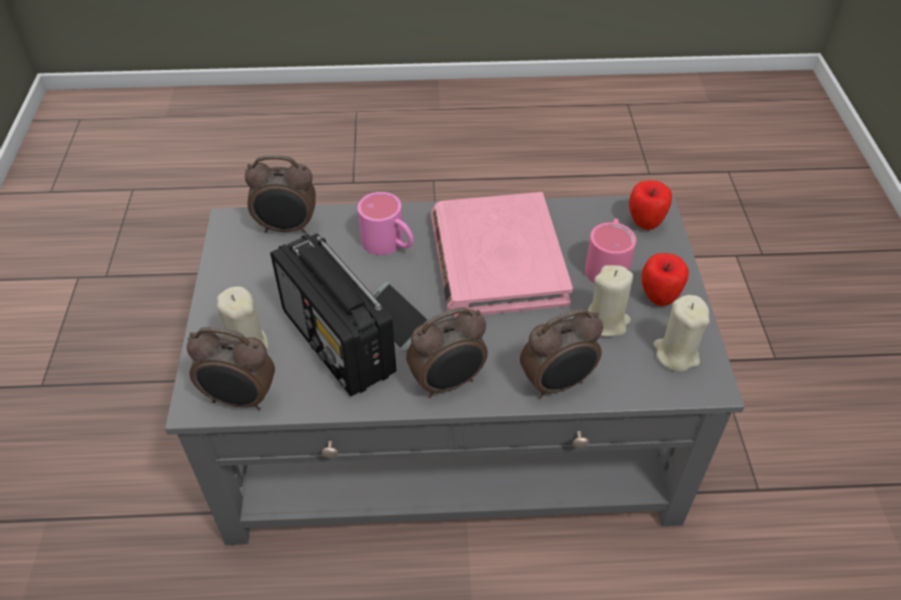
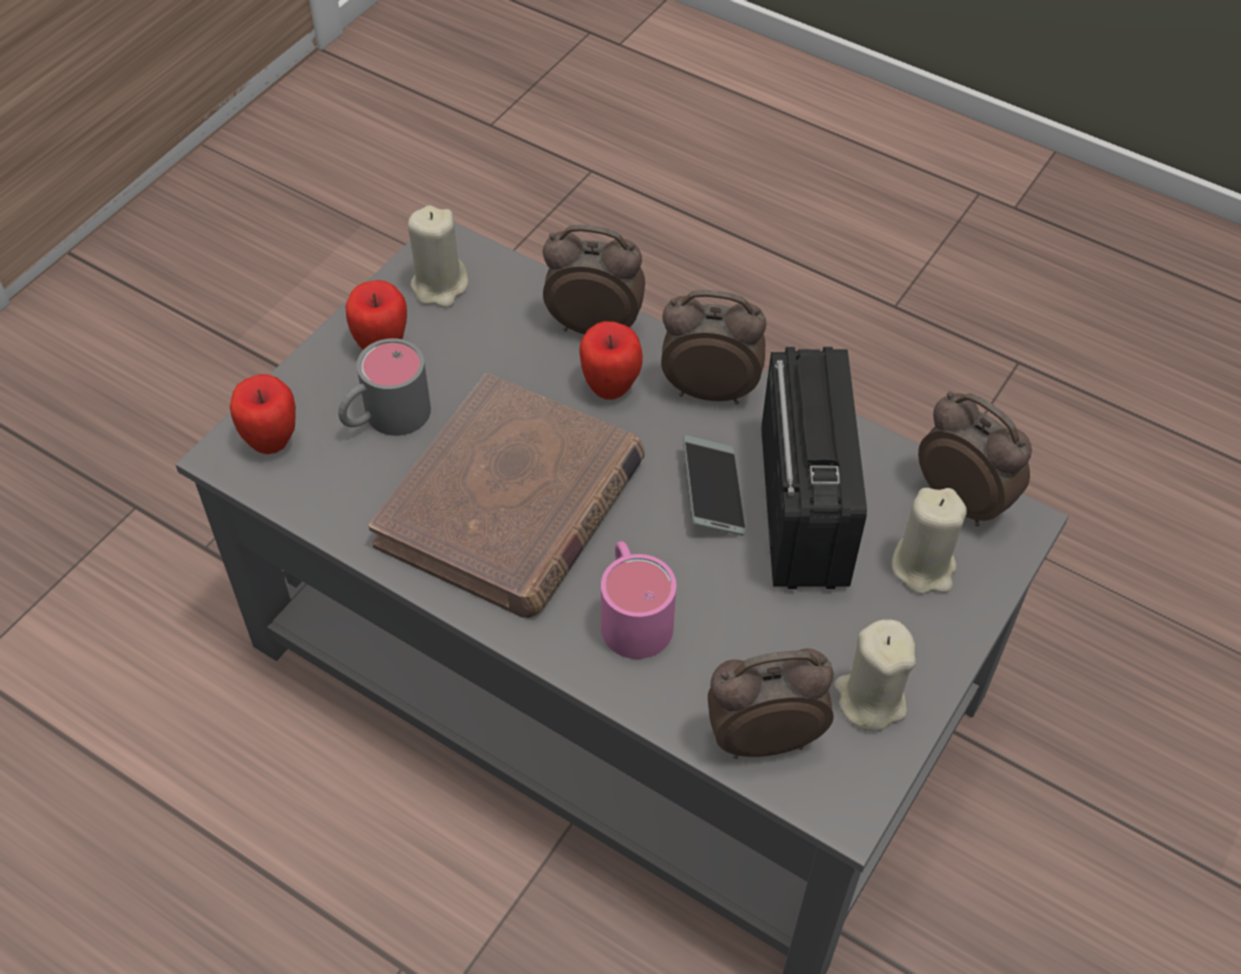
camera: 145 degrees left, 5 degrees up
(287, 228) = (762, 737): alarm clock -> alarm clock turned 45 degrees counterclockwise
(497, 260) = (512, 503): pink book -> brown book
(508, 349) = (610, 387): none -> apple
(606, 321) = (470, 355): beige candle -> beige candle (870, 699)
(608, 264) = (385, 418): pink mug -> grey mug

